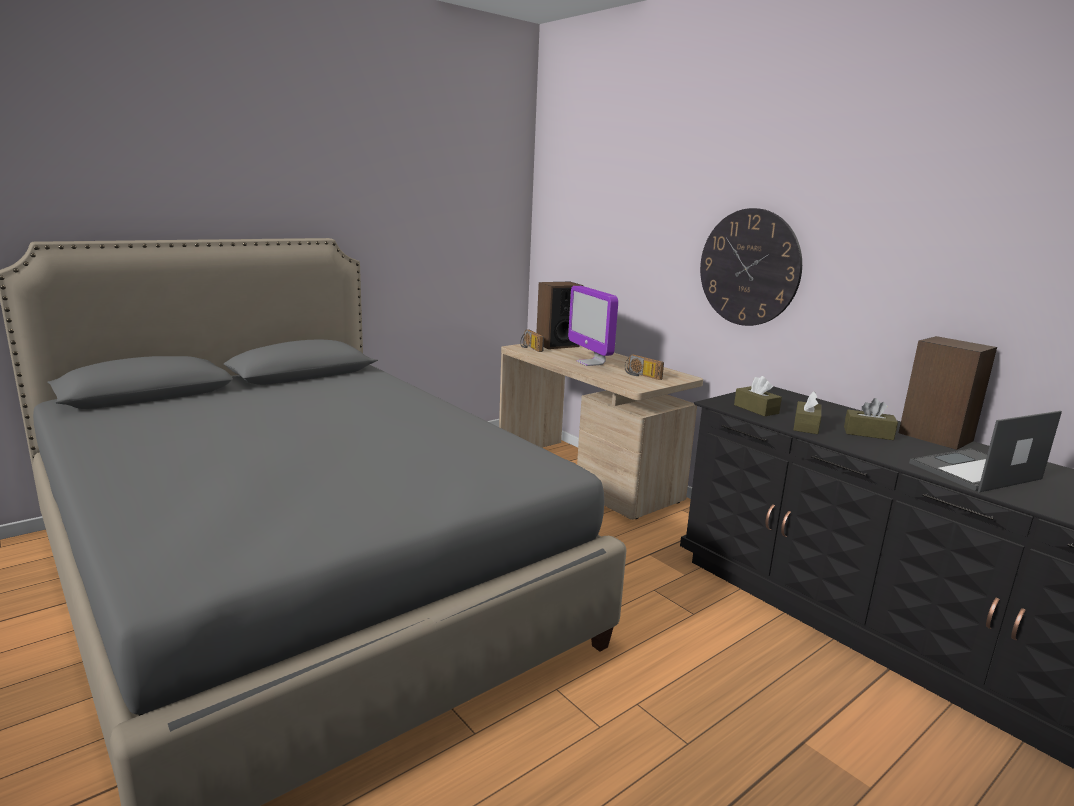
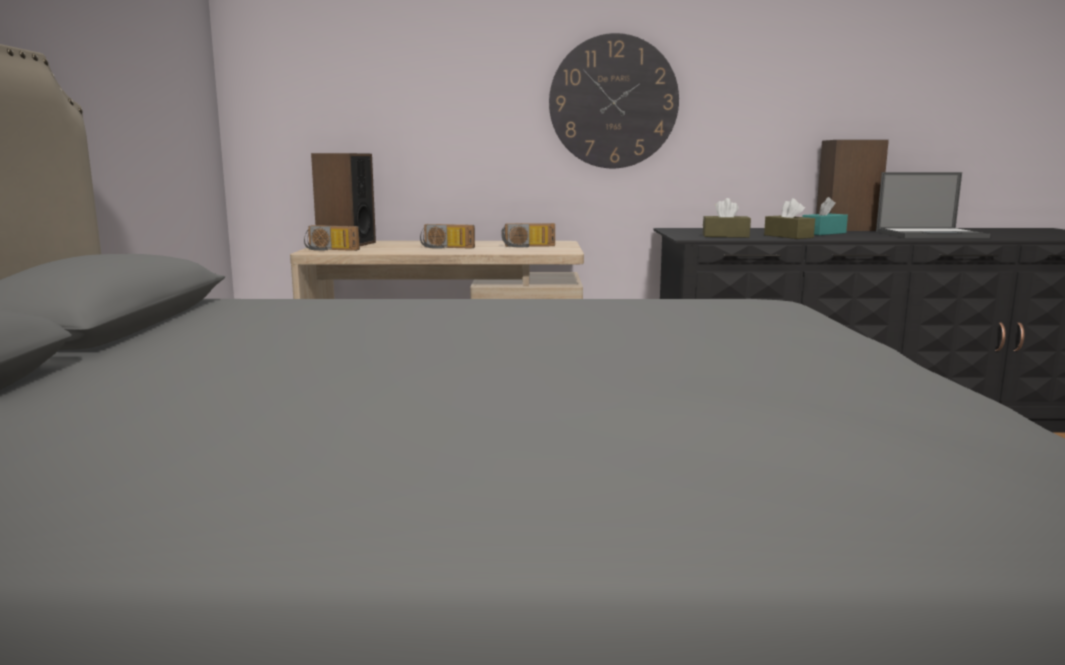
camera: 50 degrees left, 5 degrees down
(590, 363) = (446, 248): monitor -> radio
(868, 433) = (823, 233): brown tissue box -> turquoise tissue box
(974, 471) = (931, 235): laptop -> laptop turned 105 degrees counterclockwise

